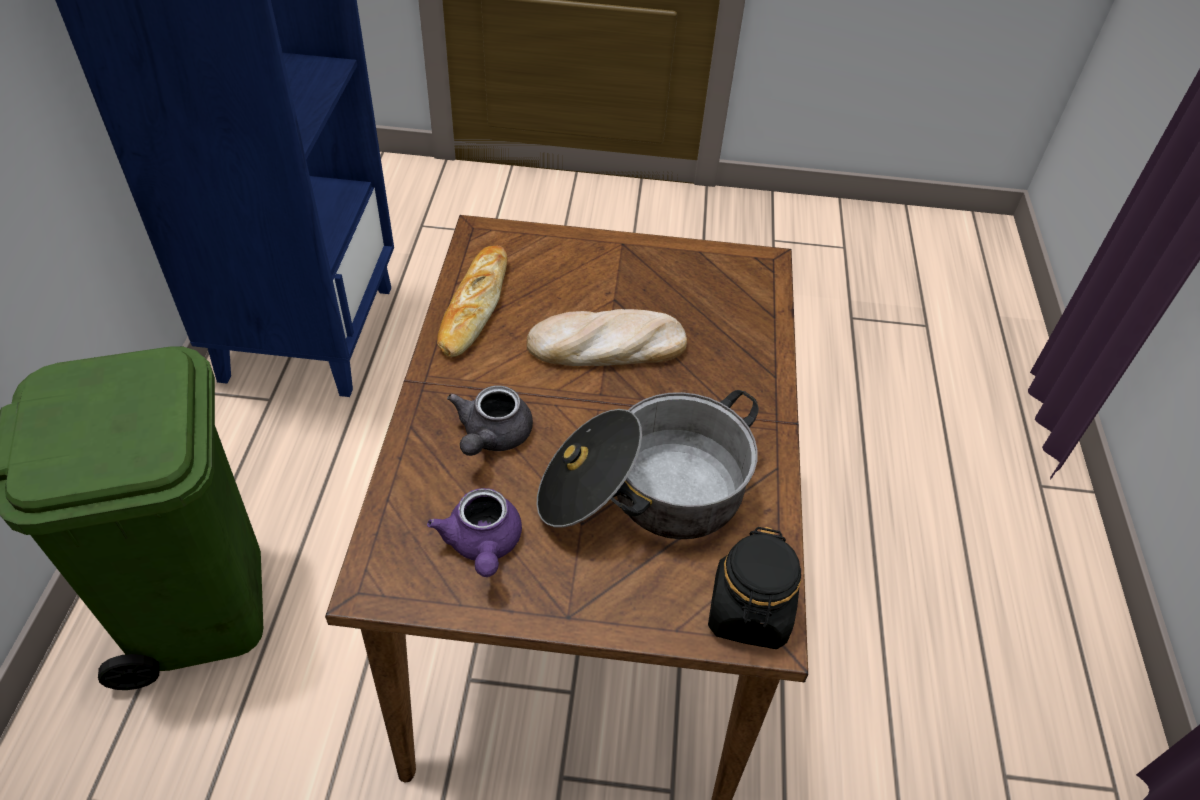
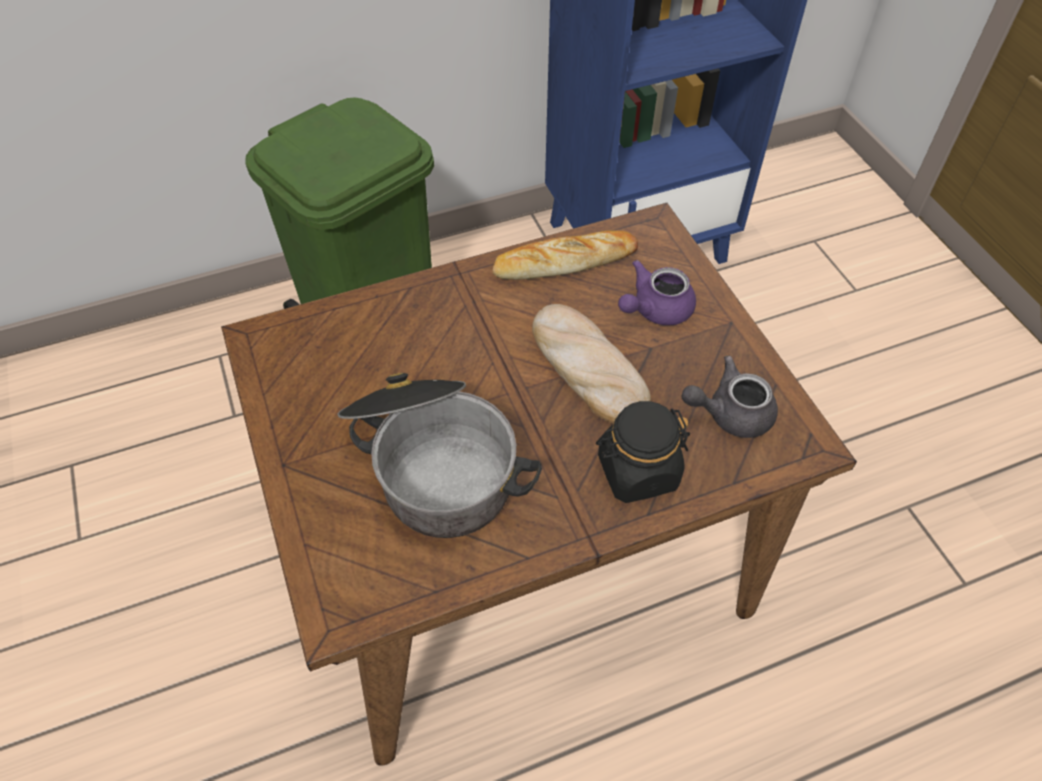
camera: 65 degrees right, 5 degrees up
(483, 545) = (322, 382): purple teapot -> purple teapot (655, 310)
(491, 437) = (430, 338): grey teapot -> grey teapot (729, 413)
(749, 612) = (348, 593): black jar -> black jar (637, 471)

